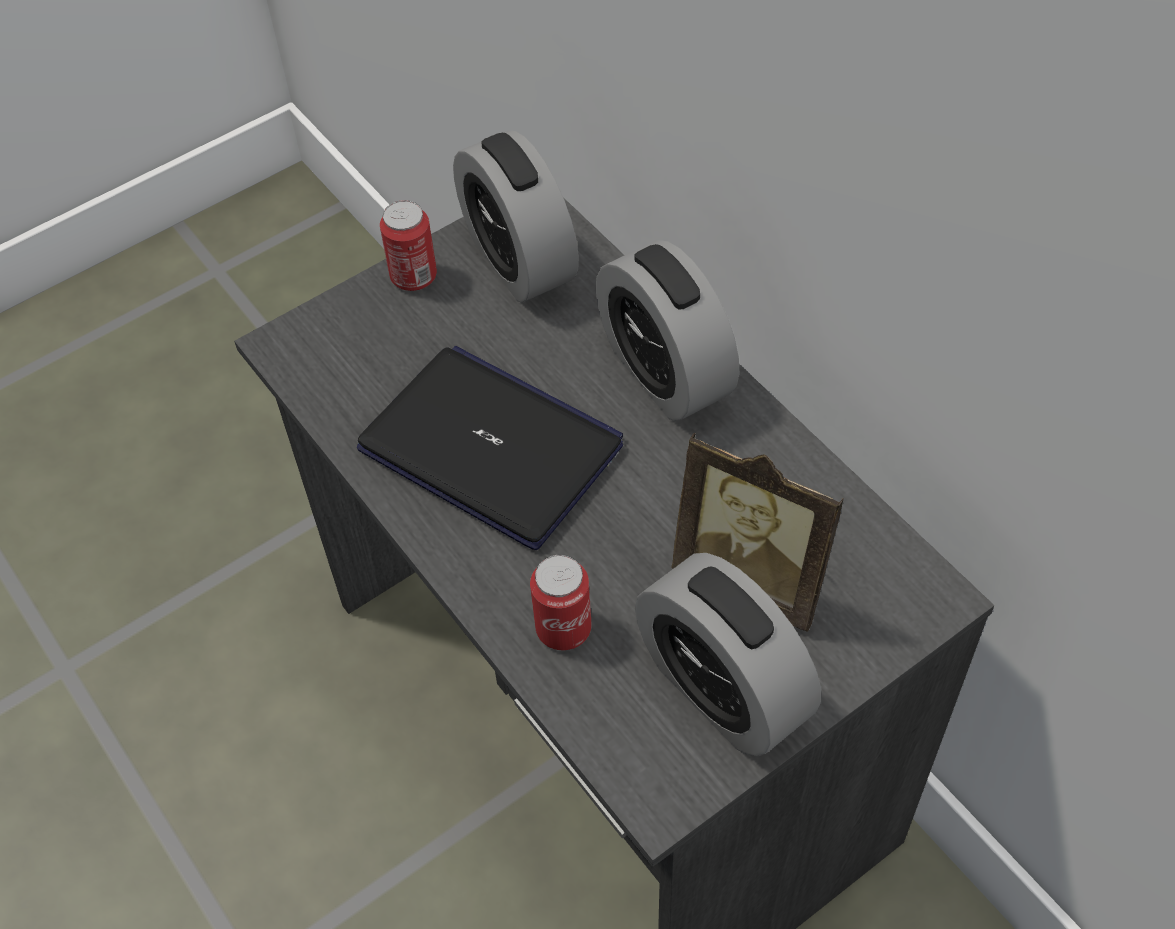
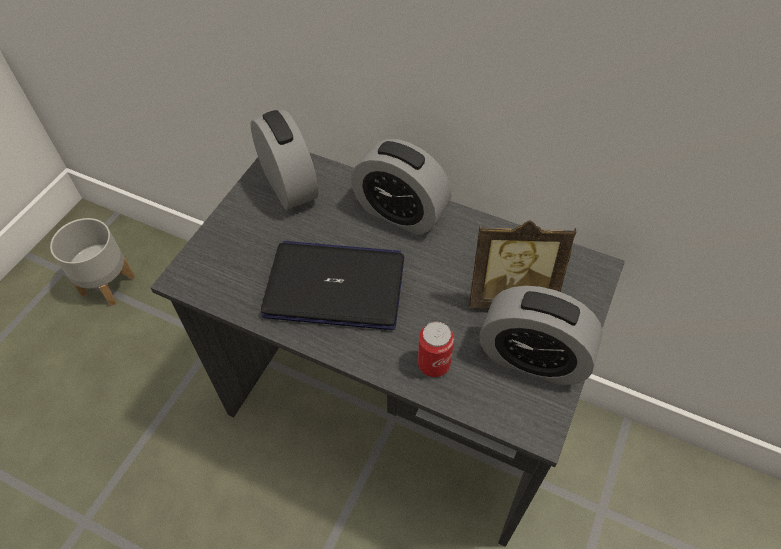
camera: 30 degrees left, 0 degrees up
(272, 318) = (108, 284): none -> grey planter
(414, 276) = (235, 214): can -> none
(519, 260) = (288, 185): alarm clock -> alarm clock turned 150 degrees counterclockwise

